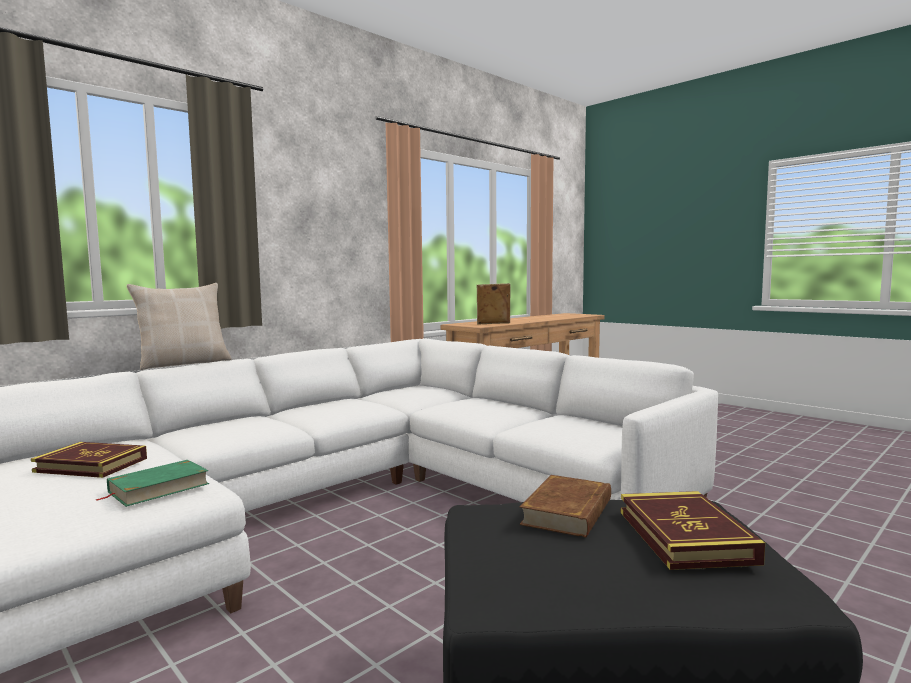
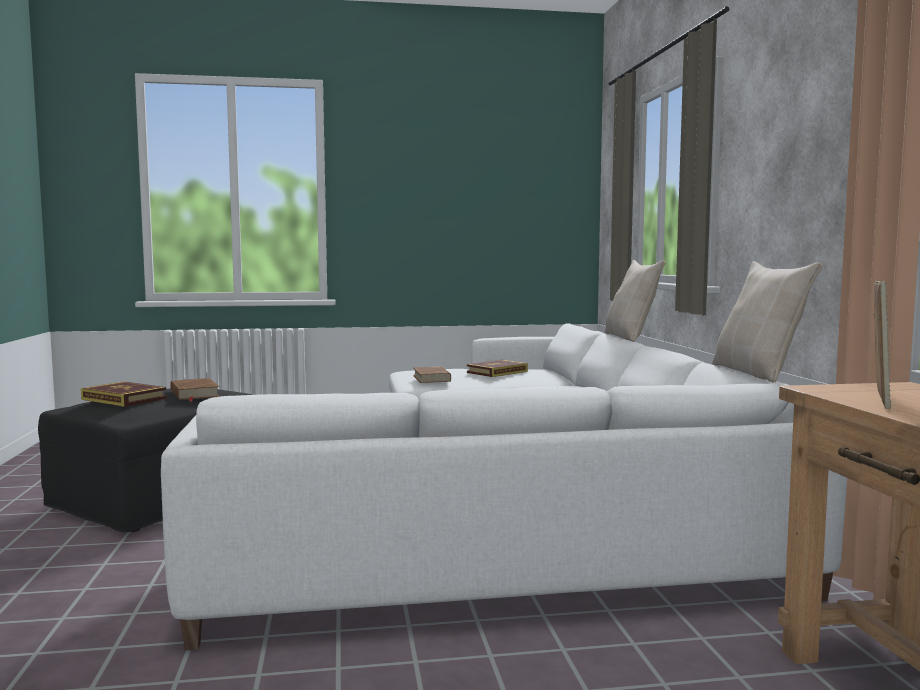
camera: 125 degrees right, 0 degrees up
(158, 488) = (432, 378): green book -> brown book
(381, 342) = (759, 373): none -> beige pillow

